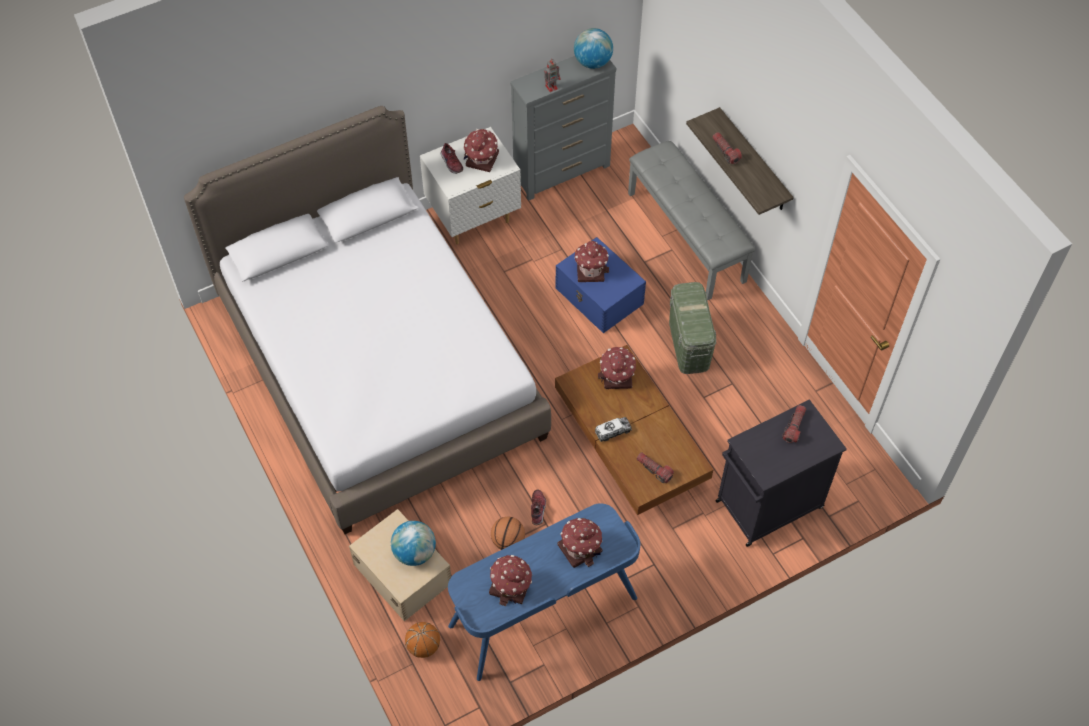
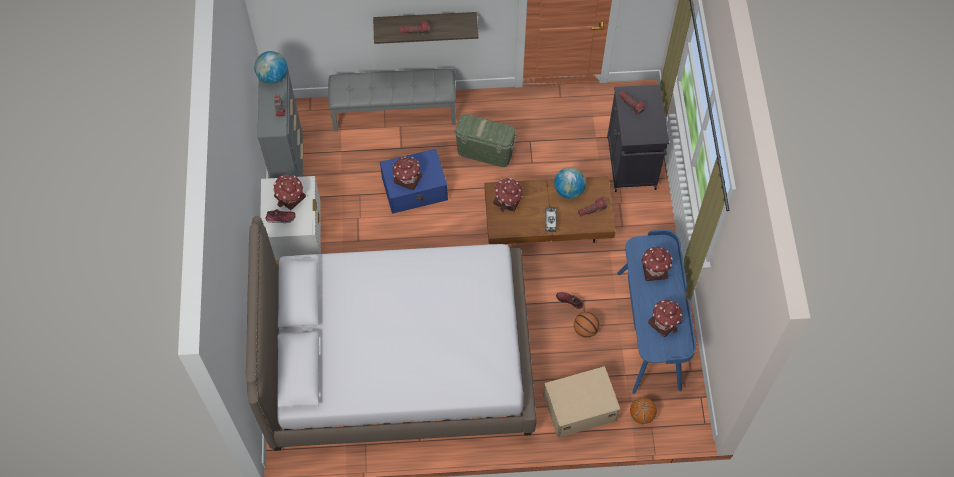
camera: 65 degrees left, 5 degrees up
(415, 552) = (585, 384): globe -> globe (569, 190)

